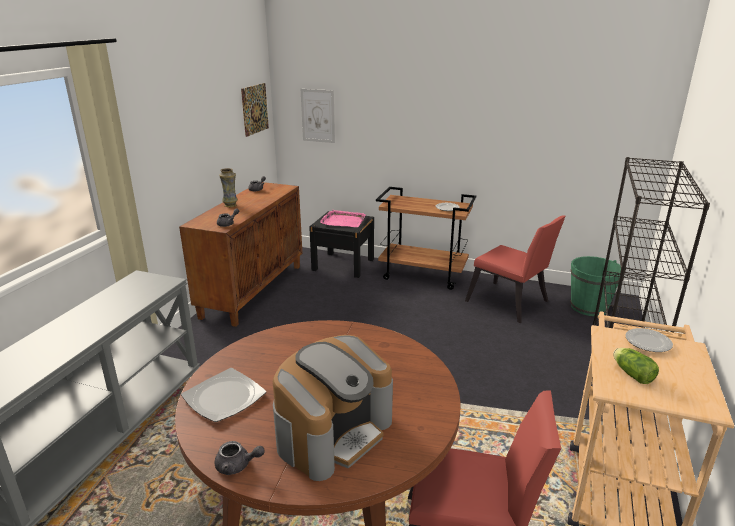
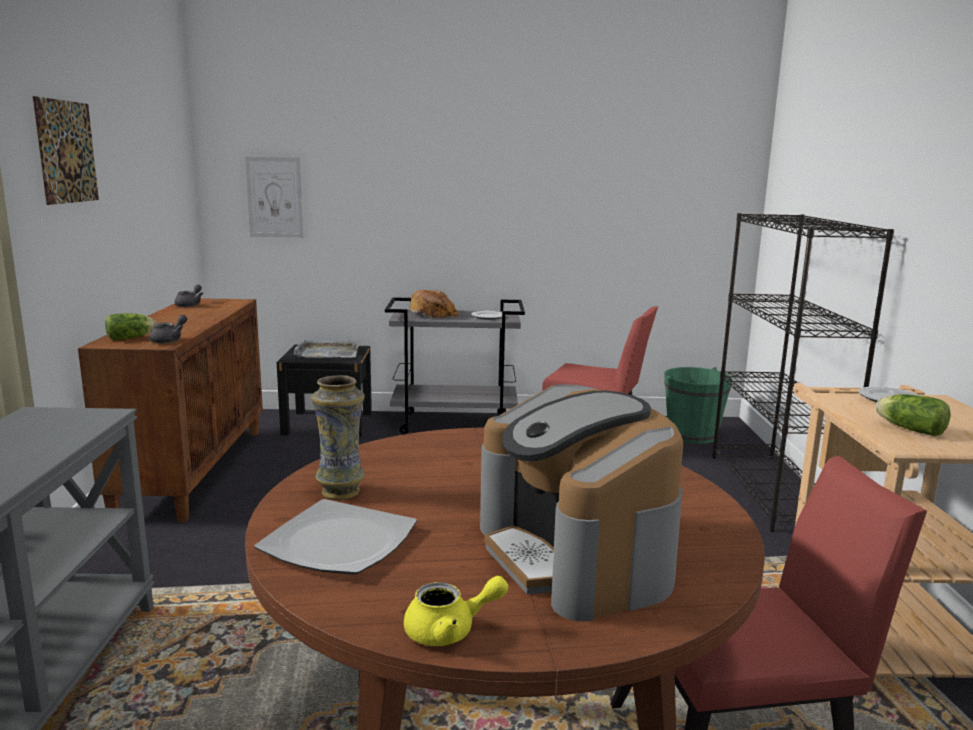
camera: 20 degrees left, 10 degrees down
(210, 219) = (132, 338): none -> lettuce
(230, 205) = (156, 322): vase -> vase (341, 491)
(237, 466) = (450, 631): grey teapot -> yellow teapot
(255, 109) = (175, 182): picture -> picture (67, 152)
(333, 432) = (576, 556): coffee machine -> coffee machine turned 135 degrees clockwise
(343, 221) = (327, 353): pink tray -> grey tray
(412, 202) = (434, 314): none -> bread
(423, 275) = (456, 424): brown cart -> grey cart

